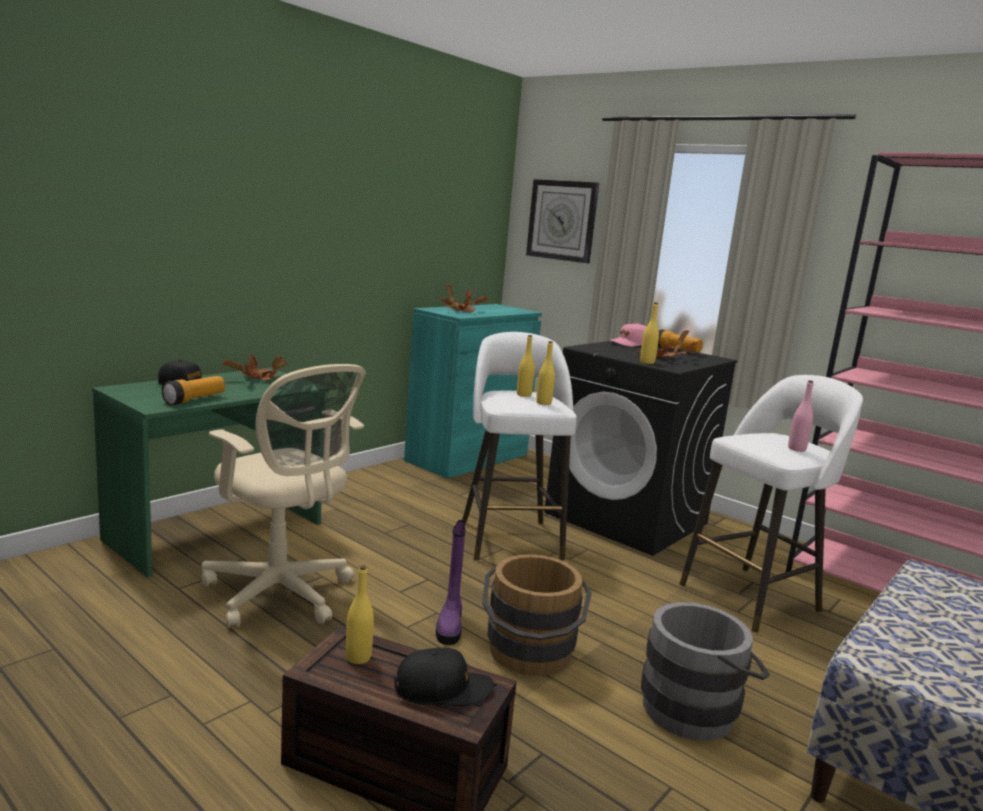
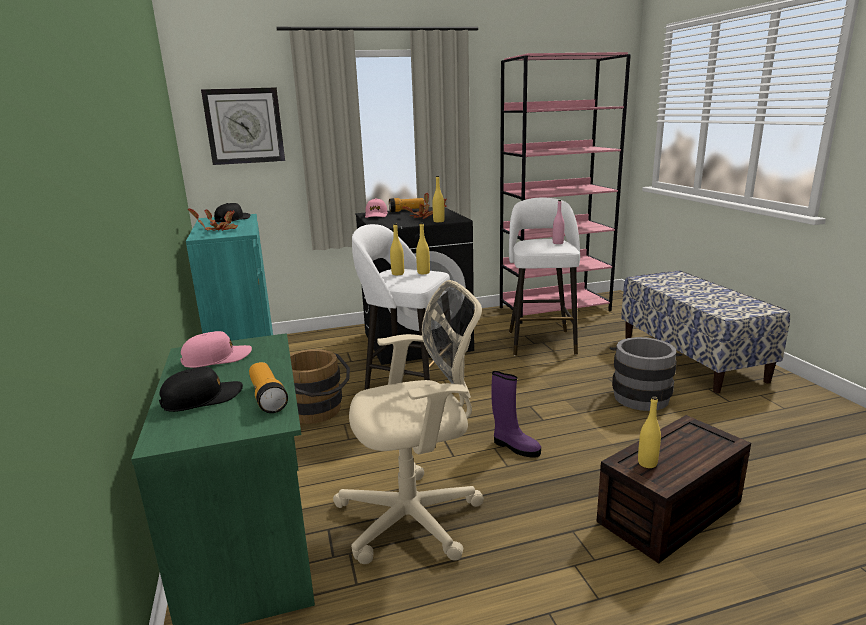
camera: 55 degrees left, 5 degrees up
(259, 379) = (217, 358): potted plant -> pink cap
(443, 689) = (693, 440): black cap -> black cap (232, 219)
(529, 656) = (568, 428): brown bucket -> brown bucket (318, 412)

